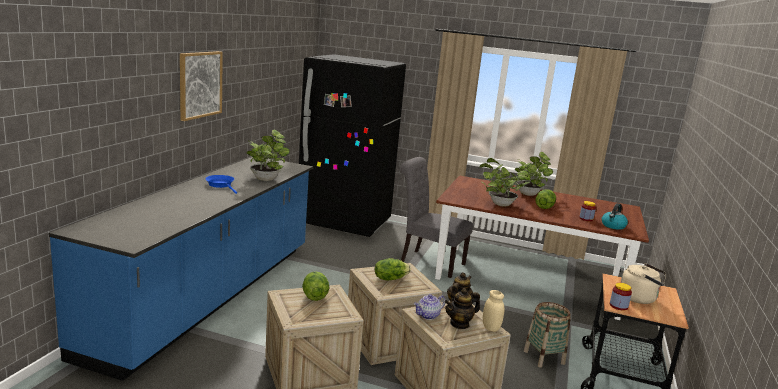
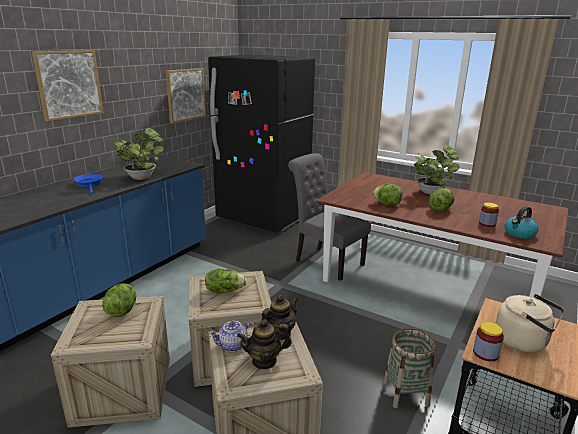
camera: 15 degrees right, 5 degrees up
(278, 93) = (185, 94): none -> picture
(491, 328) = (301, 370): beige jar -> none
(499, 204) = (387, 204): potted plant -> lettuce

